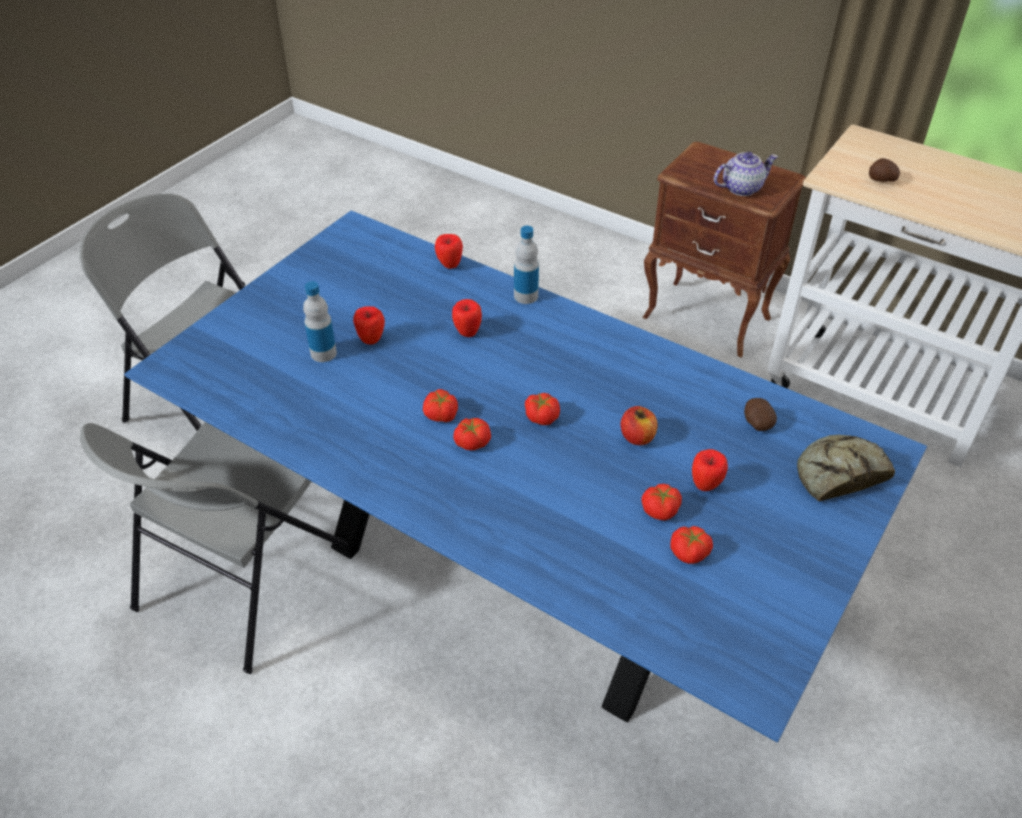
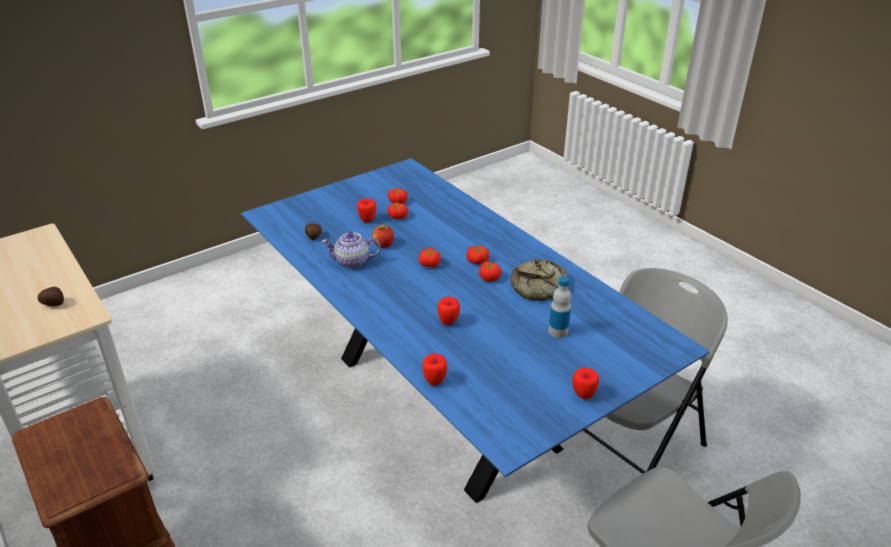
camera: 160 degrees left, 10 degrees down
(371, 339) = (520, 333): apple -> apple (583, 395)
(526, 296) = (389, 339): bottle -> none
(741, 188) = (92, 430): teapot -> teapot (352, 262)
(839, 474) = (298, 211): bread -> bread (540, 287)

